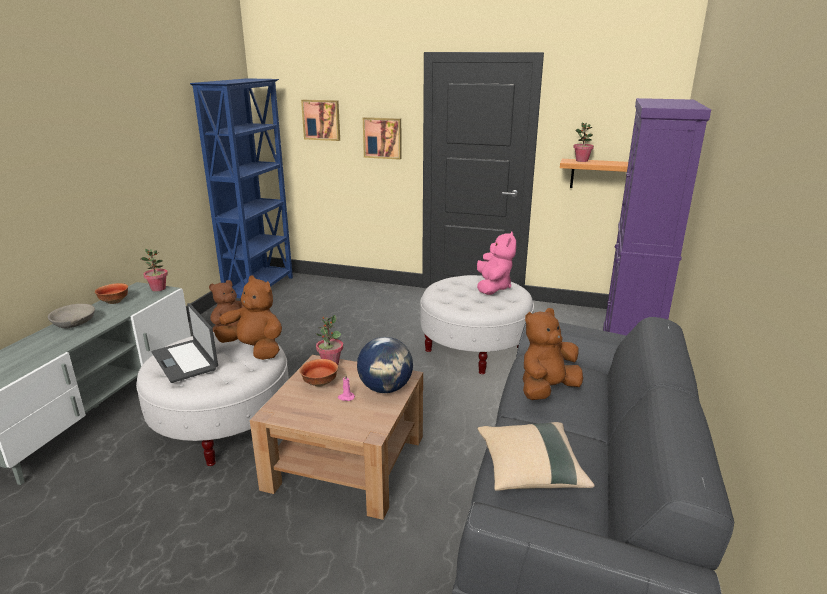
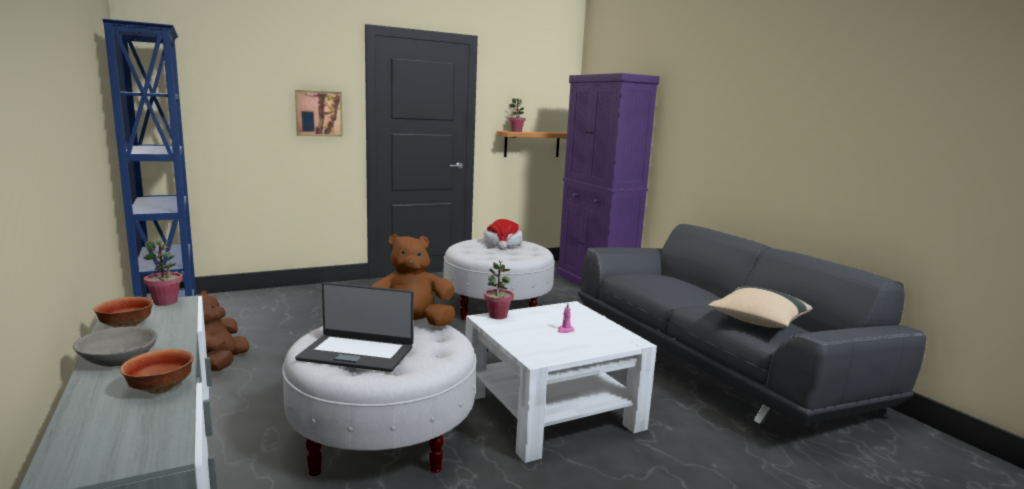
camera: 45 degrees left, 10 degrees down
(319, 383) = (523, 329): bowl -> bowl (160, 389)
(321, 120) = (235, 92): picture -> none
(346, 462) = (551, 410): brown coffee table -> white coffee table
(386, 388) = (577, 316): globe -> none
(493, 287) = (502, 244): pink plush toy -> hat
(546, 390) = (672, 285): brown plush toy -> none

